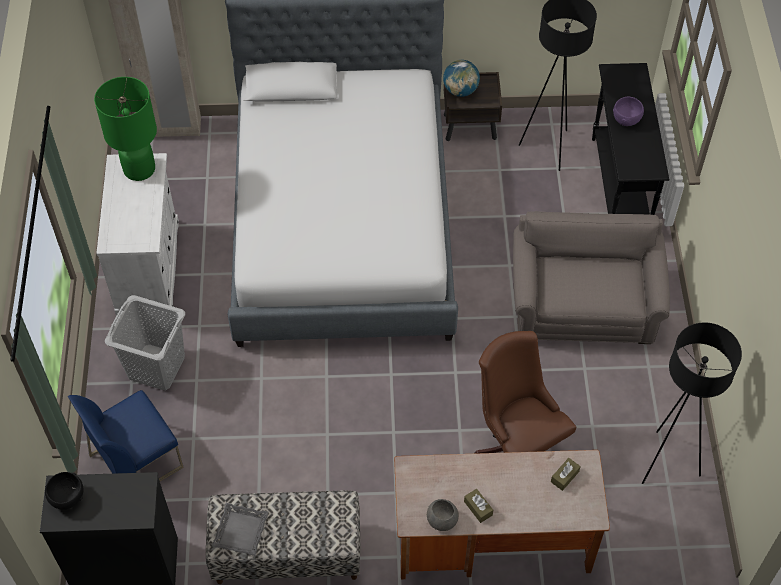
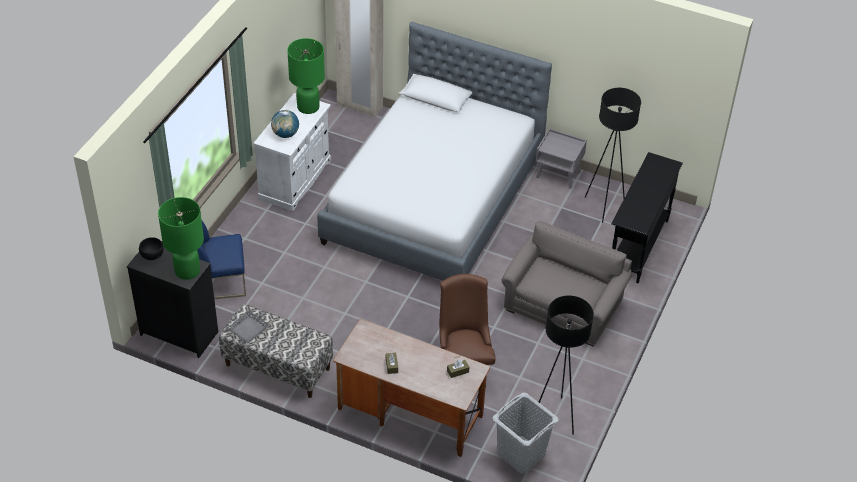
camera: 25 degrees right, 10 degrees down
(132, 499) = (187, 271): none -> green table lamp
(156, 367) = (264, 236): grey laundry basket -> grey laundry basket (521, 455)
(441, 519) = (365, 362): grey bowl -> none
(460, 90) = (553, 142): globe -> globe (285, 134)
(470, 126) = (558, 174): brown nightstand -> grey nightstand
(626, 119) = (643, 190): purple bowl -> none

